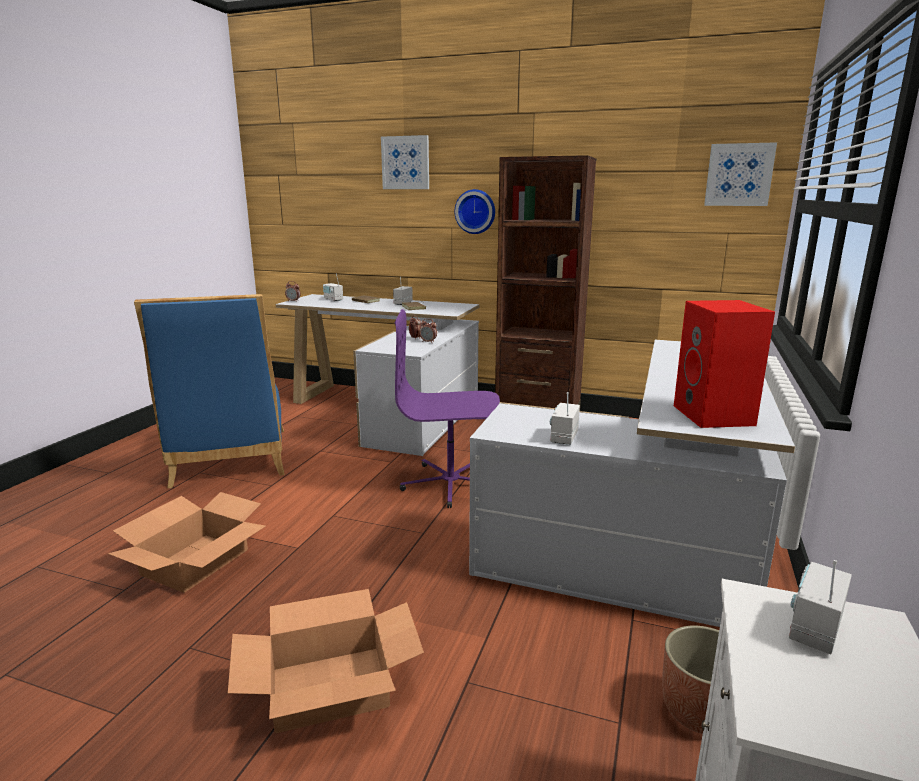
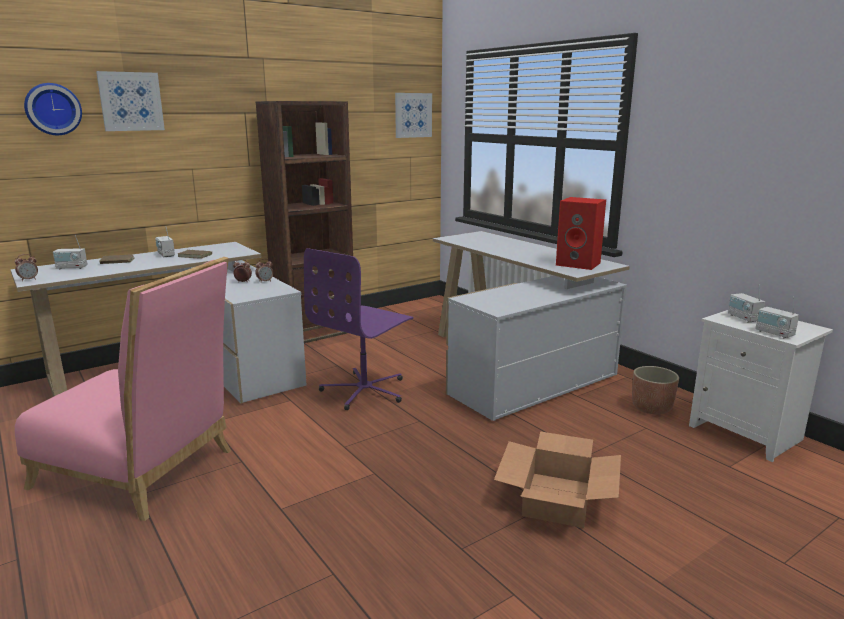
camera: 55 degrees left, 0 degrees up
(195, 562) = (333, 526): cardboard box -> none
(230, 460) = (143, 471): blue chair -> pink chair
(475, 211) = (218, 151): wall clock -> wall clock (53, 109)
(563, 437) = (528, 300): radio -> radio (774, 333)

